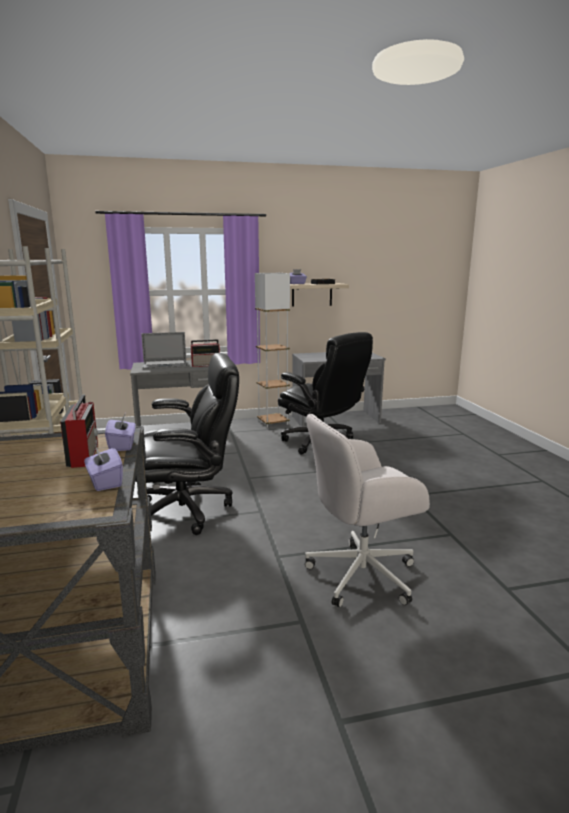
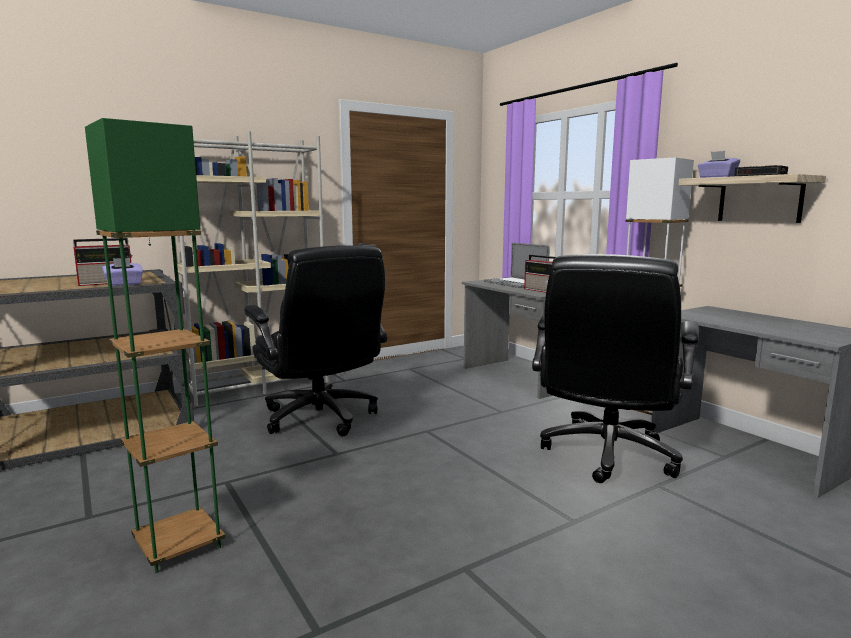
camera: 70 degrees right, 5 degrees down
(104, 482) = (35, 289): purple tissue box -> none
(362, 575) = (179, 545): white office chair -> green floor lamp

